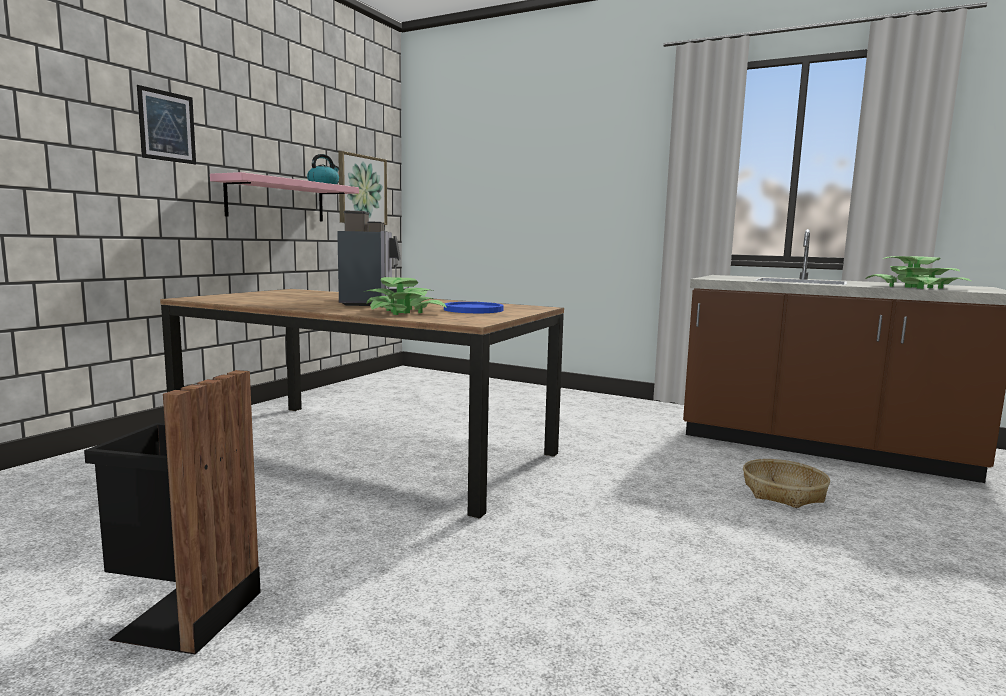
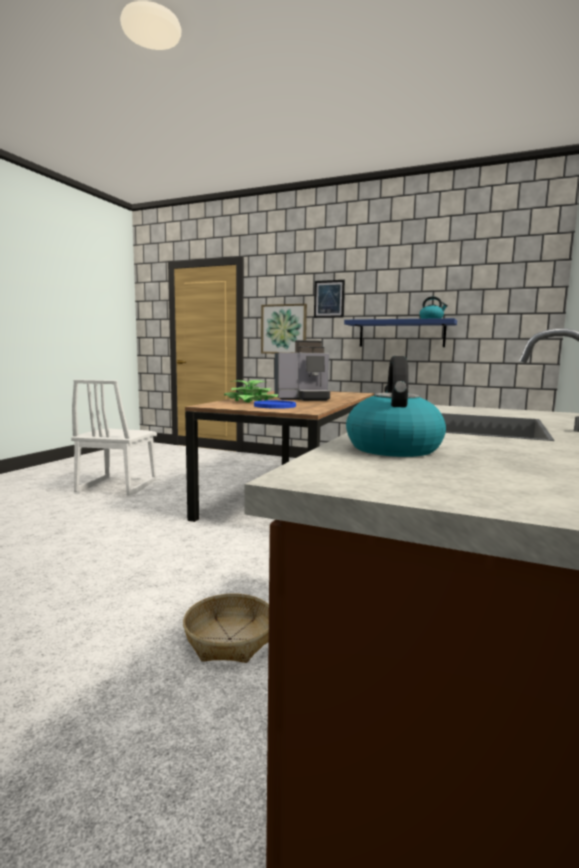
camera: 85 degrees right, 0 degrees up
(183, 614) = (116, 487): black trash can -> white chair
(276, 200) = (401, 334): pink shelf -> blue shelf
(362, 190) = (498, 318): picture -> picture (284, 329)
(915, 287) = (392, 448): potted plant -> kettle

